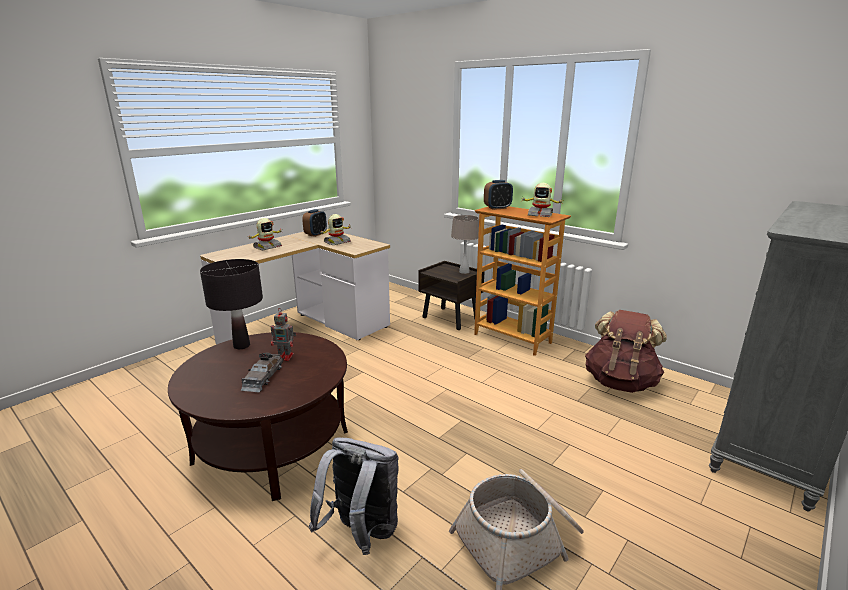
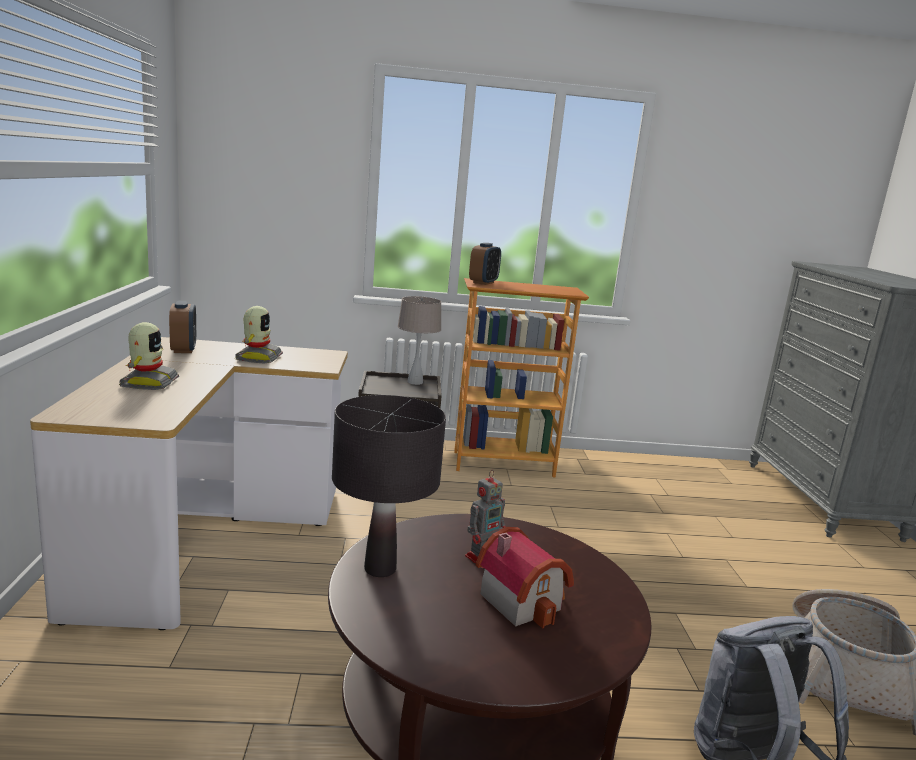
camera: 45 degrees left, 5 degrees down
(263, 377) = (522, 599): grey toy car -> toy house
(540, 215) = (550, 288): toy robot -> none
(620, 382) = (662, 481): brown backpack -> none

